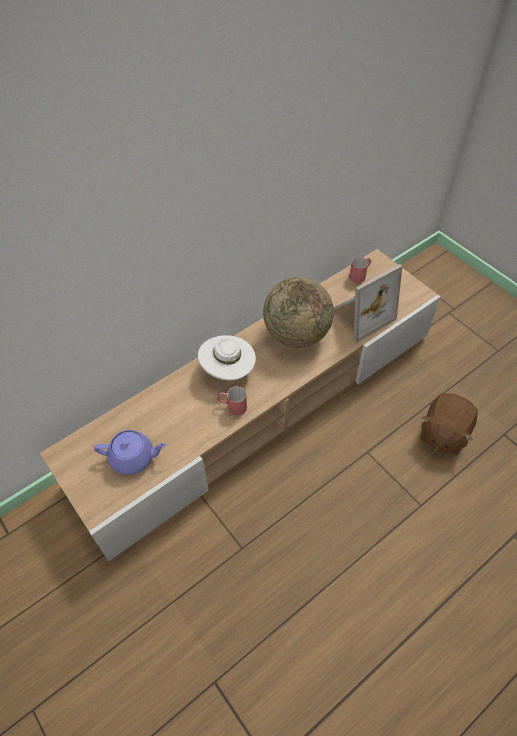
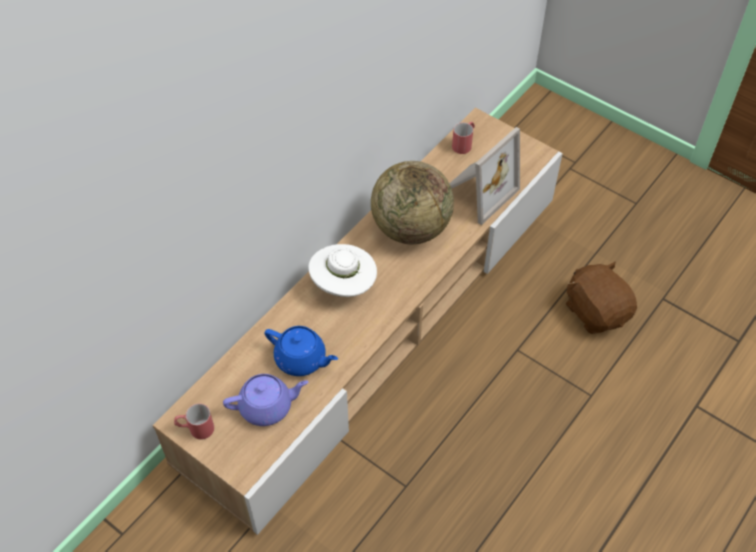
camera: 15 degrees left, 0 degrees up
(174, 424) = (301, 359): none -> blue teapot
(232, 406) = (362, 326): red mug -> red mug (195, 429)
(443, 433) = (596, 311): brown plush toy -> brown plush toy turned 135 degrees clockwise

